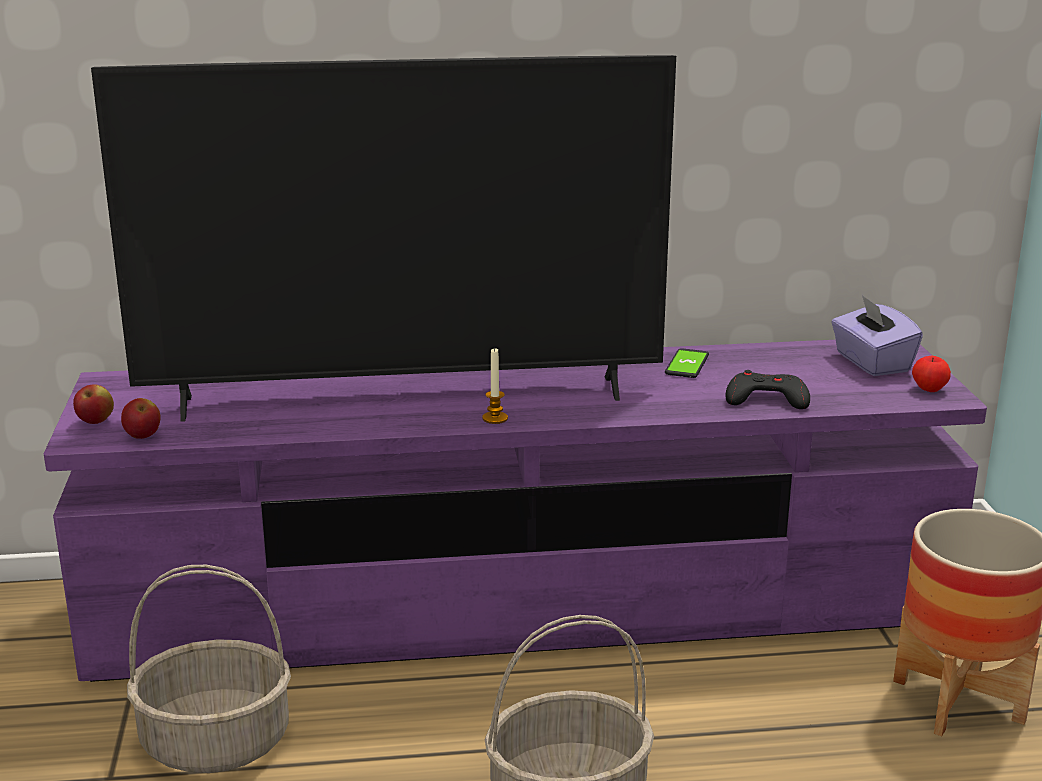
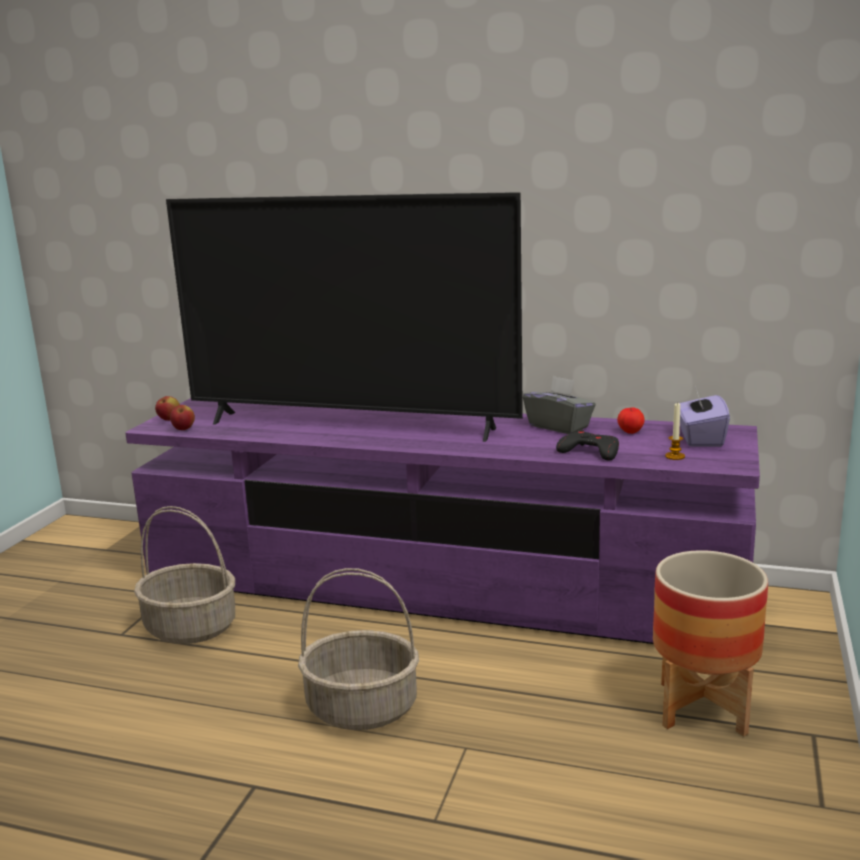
camera: 25 degrees right, 5 degrees down
(495, 418) = (392, 442): candle -> candle (675, 456)
(687, 364) = (559, 426): phone -> grey tissue box
(929, 389) = (725, 459): apple -> apple (630, 431)

